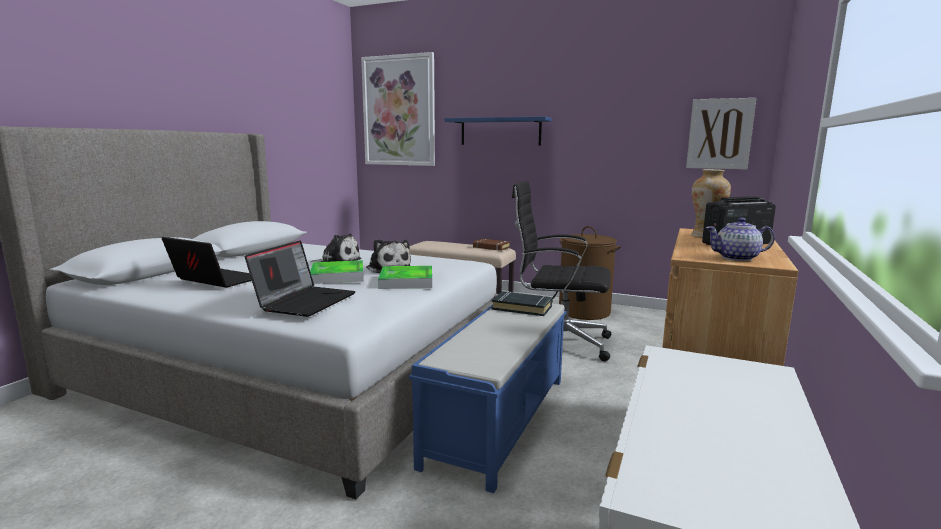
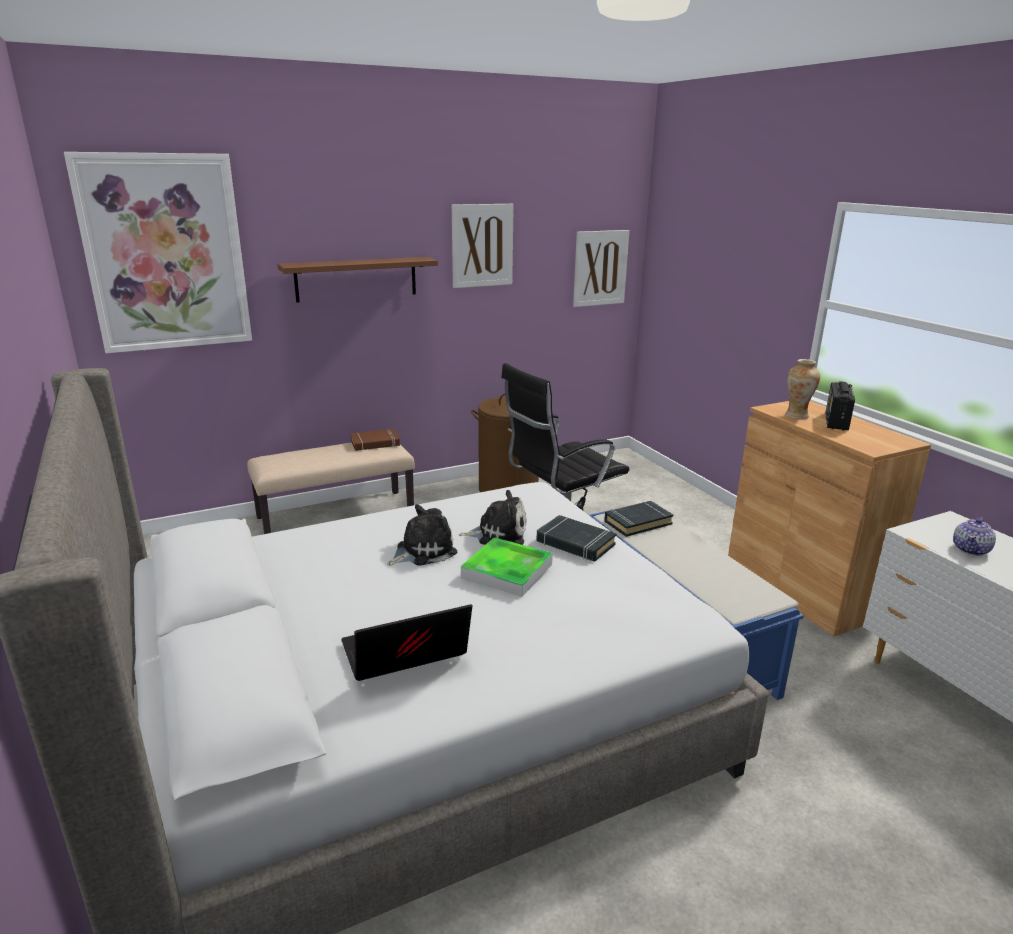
camera: 50 degrees left, 10 degrees up
(305, 301) = (606, 618): laptop -> none
(406, 281) = (575, 543): tray -> black book
(500, 131) = (356, 279): blue shelf -> brown shelf
(597, 110) = (482, 245): none -> picture
(737, 258) = (885, 441): teapot -> teapot (971, 550)

